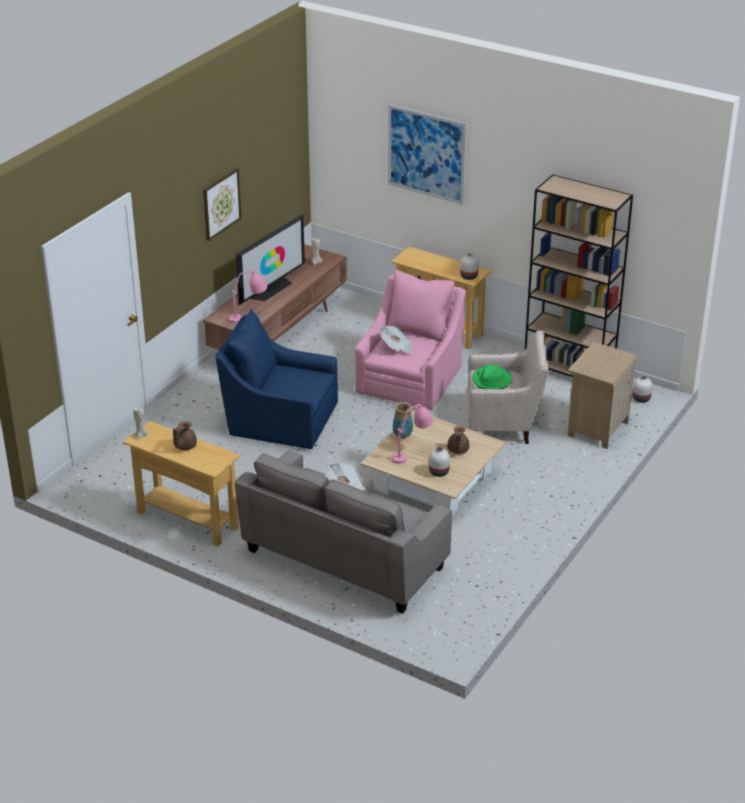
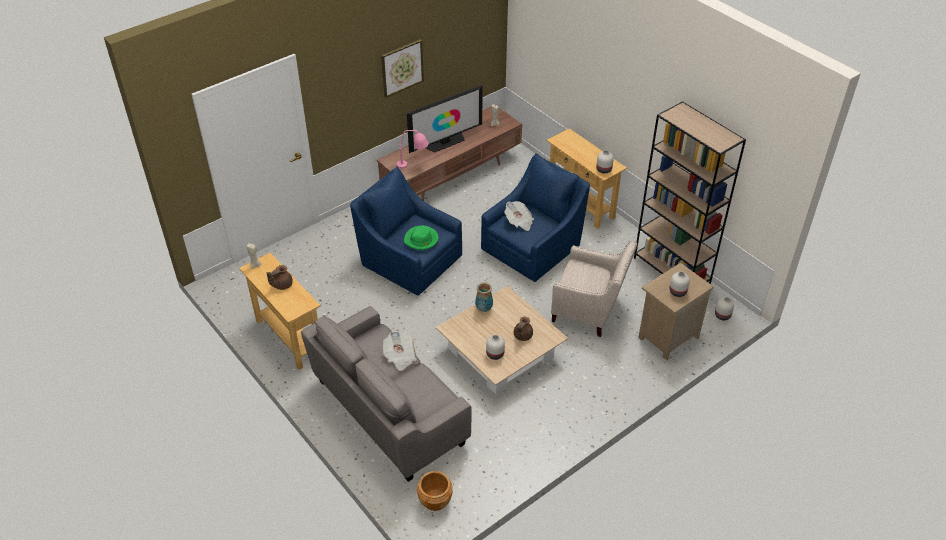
camera: 20 degrees right, 10 degrees up
(411, 379) = (533, 247): pink armchair -> blue armchair
(413, 454) = (483, 330): pink table lamp -> none
(426, 154) = (589, 55): picture -> none
(441, 622) = (435, 500): none -> brown planter
(492, 380) = (581, 275): green hat -> green hat (421, 239)
(605, 366) = (677, 291): none -> white vase

